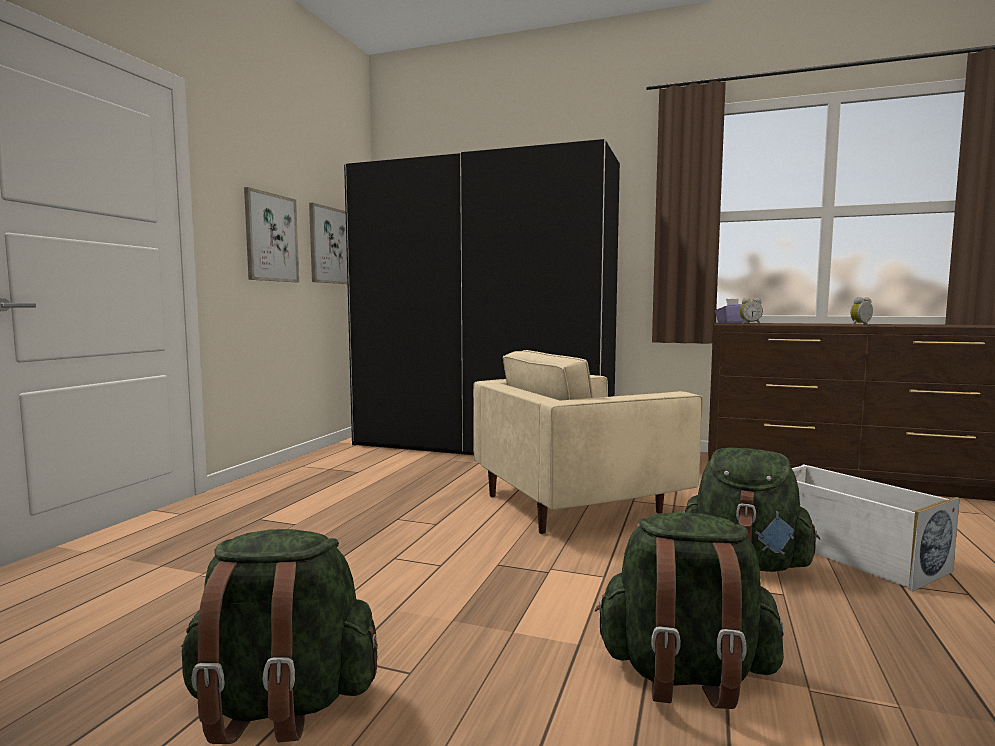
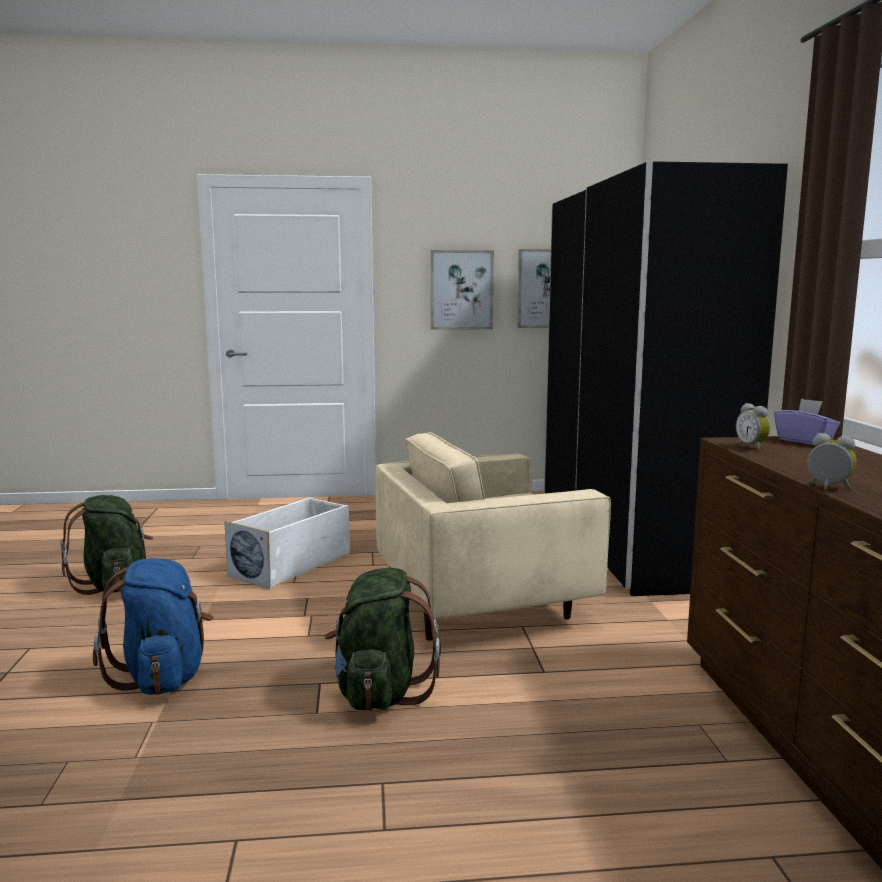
camera: 65 degrees right, 5 degrees up
(576, 503) = (482, 603): beige armchair -> beige armchair turned 60 degrees counterclockwise
(685, 675) = (162, 677): green backpack -> blue backpack
(847, 552) = (466, 754): white storage box -> white storage box (292, 564)

